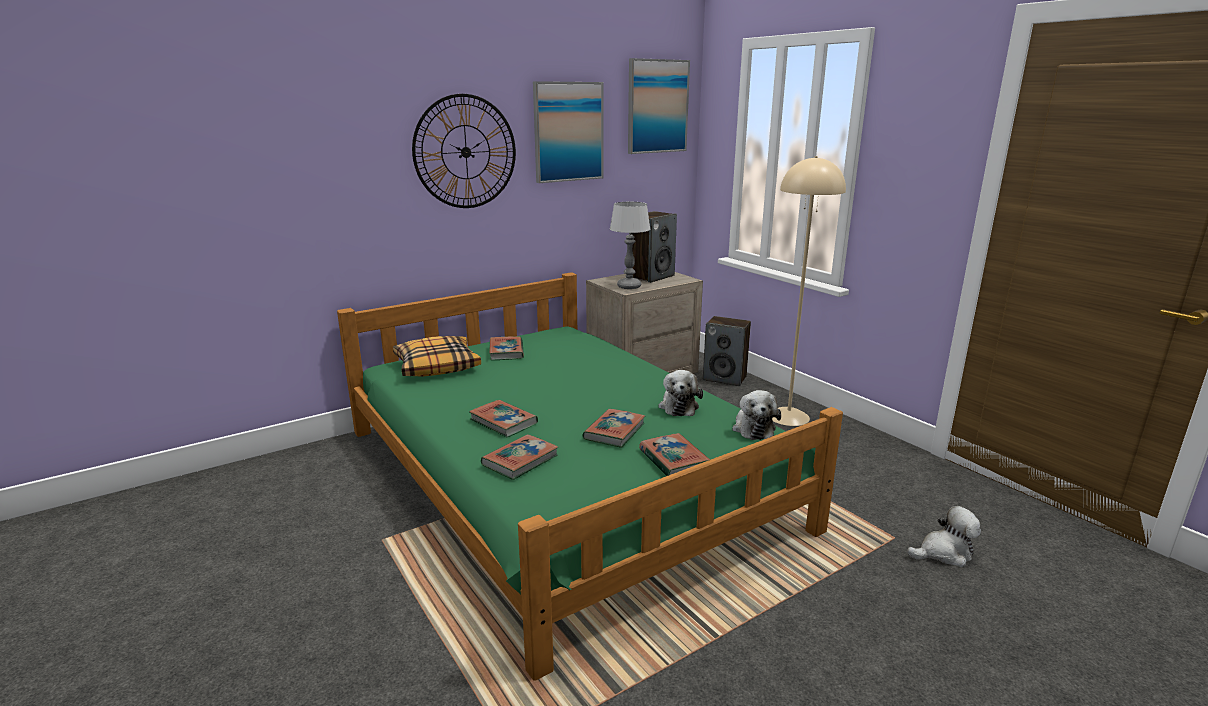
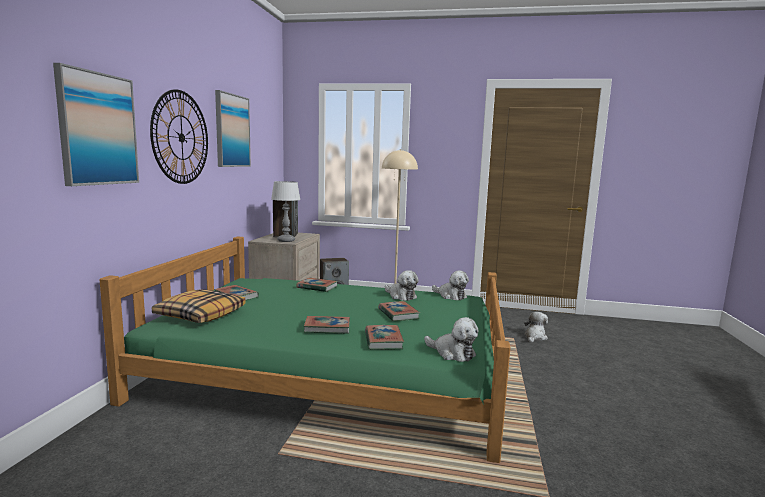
camera: 45 degrees left, 10 degrees down
(555, 510) = (452, 353): none -> plush toy
(657, 106) = (268, 121): picture -> picture (98, 129)
(673, 460) = (451, 316): book -> book (317, 287)

